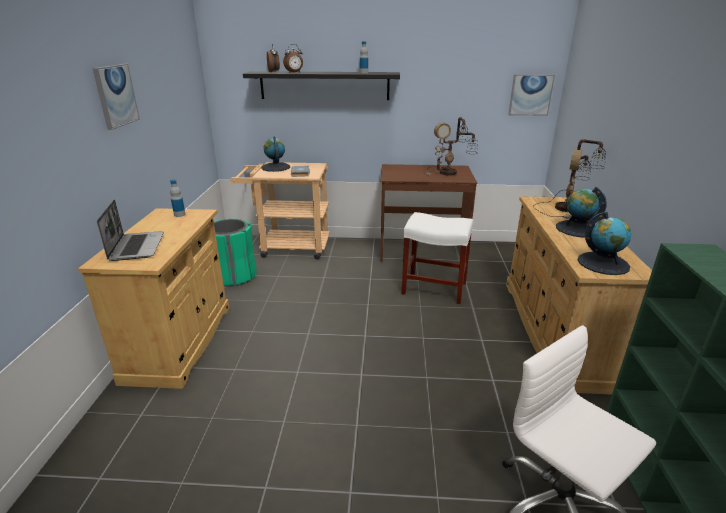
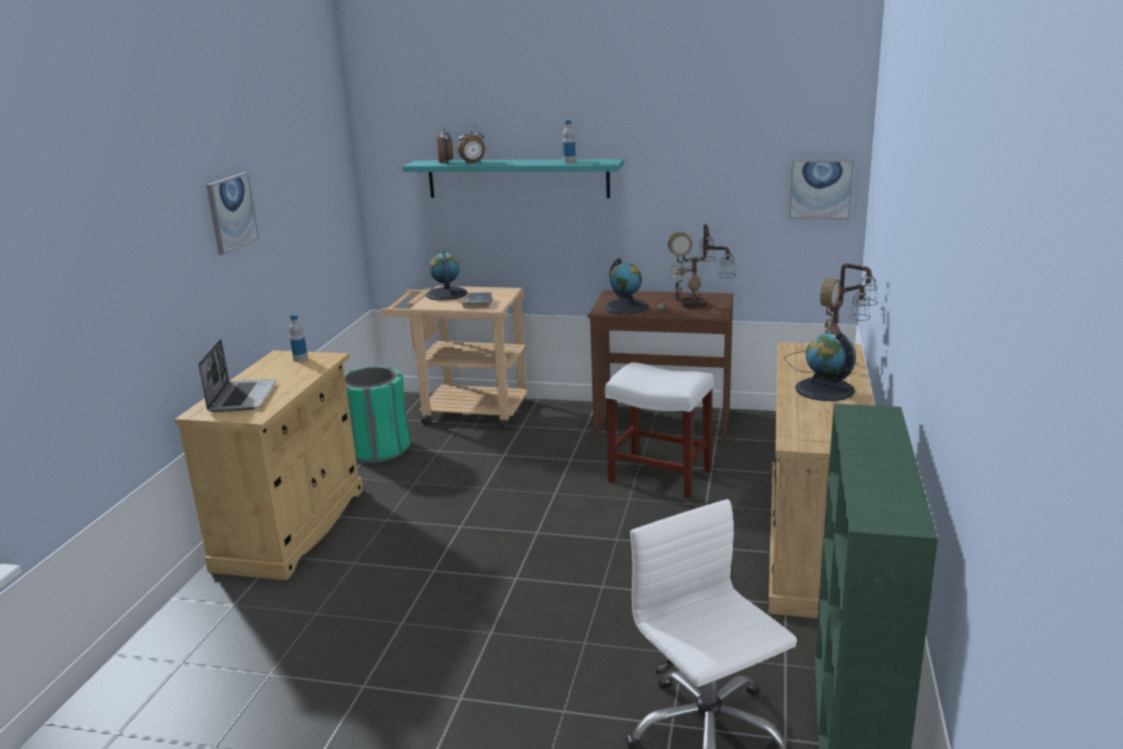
camera: 10 degrees right, 5 degrees down
(324, 85) = (517, 178): black shelf -> turquoise shelf
(603, 263) = (822, 434): globe -> globe (626, 307)

